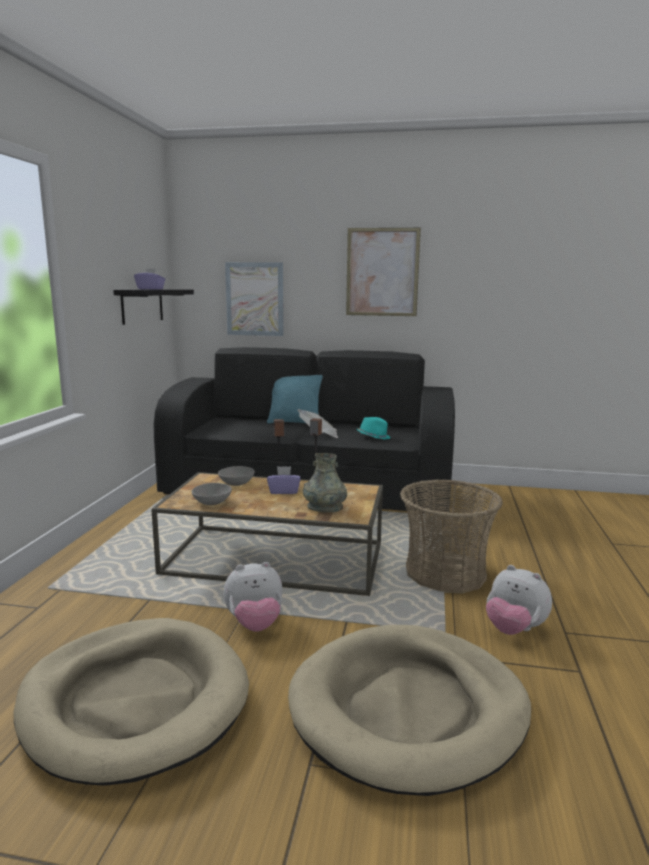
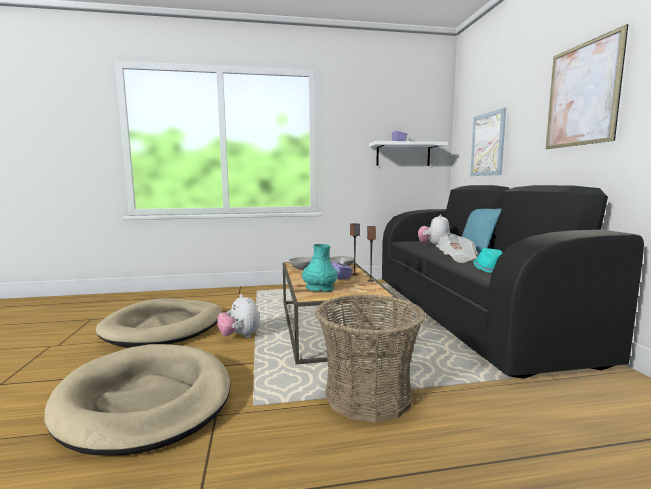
camera: 70 degrees right, 5 degrees down
(142, 305) = (403, 154): black shelf -> white shelf
(324, 507) = (319, 288): grey vase -> turquoise vase
(514, 629) = (273, 448): plush toy -> plush toy (434, 246)

